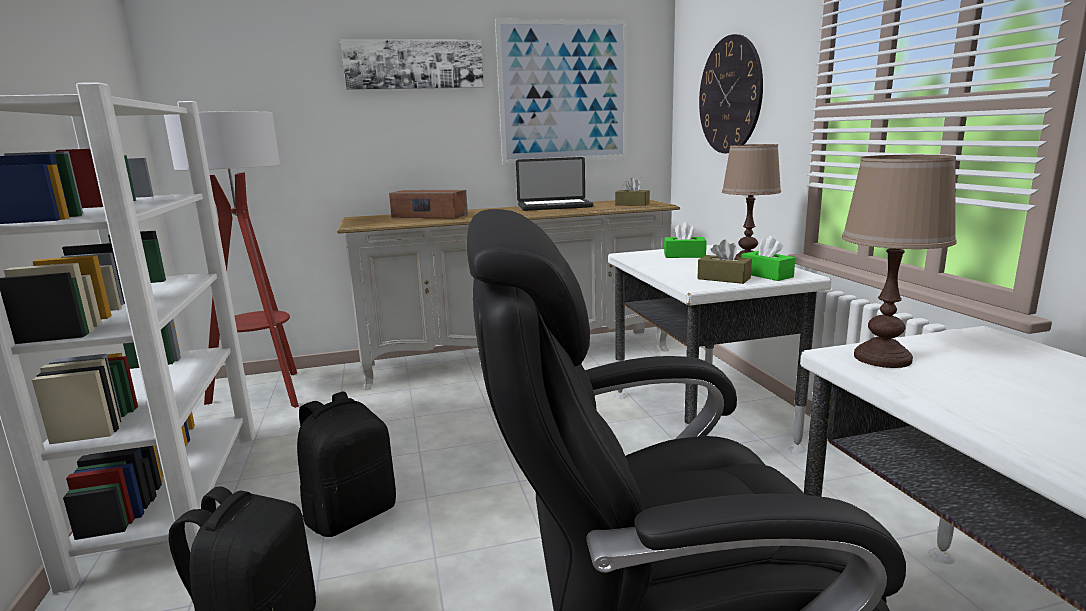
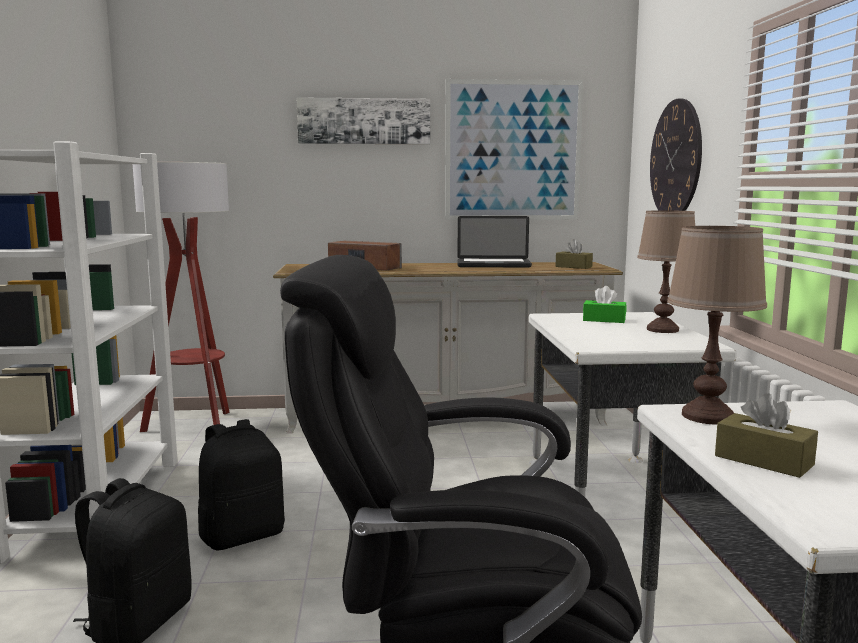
camera: 10 degrees right, 5 degrees down
(723, 278) = (623, 342): brown tissue box -> brown tissue box (763, 460)
(766, 275) = (670, 342): green tissue box -> none

